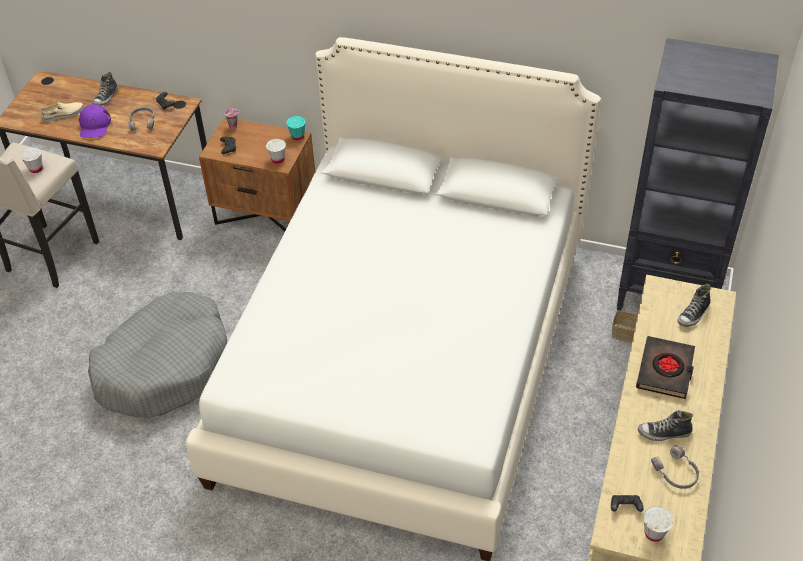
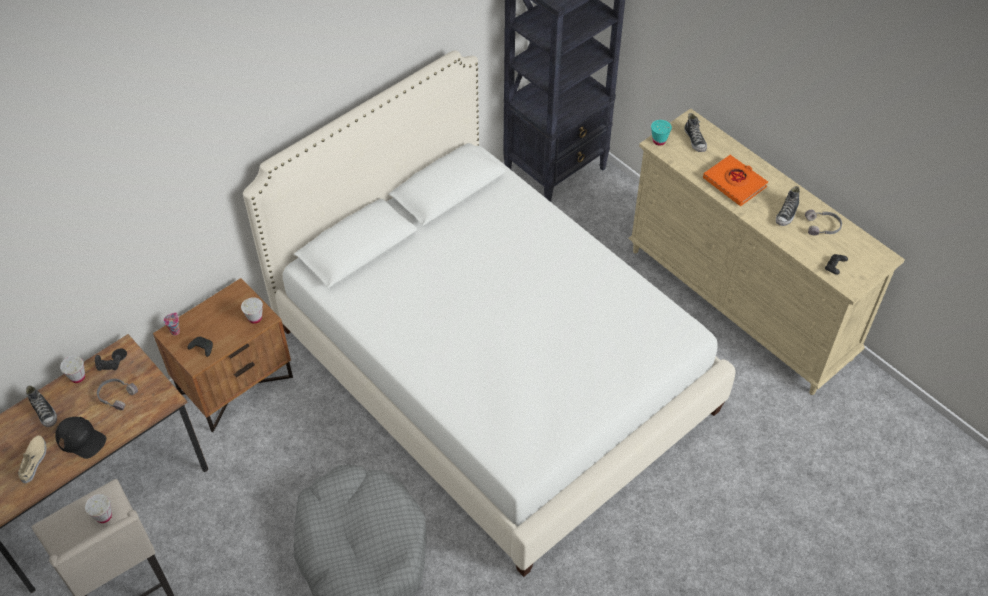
camera: 60 degrees left, 5 degrees up
(94, 126) = (81, 439): purple cap -> black cap
(297, 136) = (237, 289): turquoise cup -> turquoise cup (659, 141)
(624, 333) = (573, 217): basket -> none
(654, 533) = (863, 264): white cup -> white cup (78, 377)
(665, 370) = (734, 183): black book -> orange book

